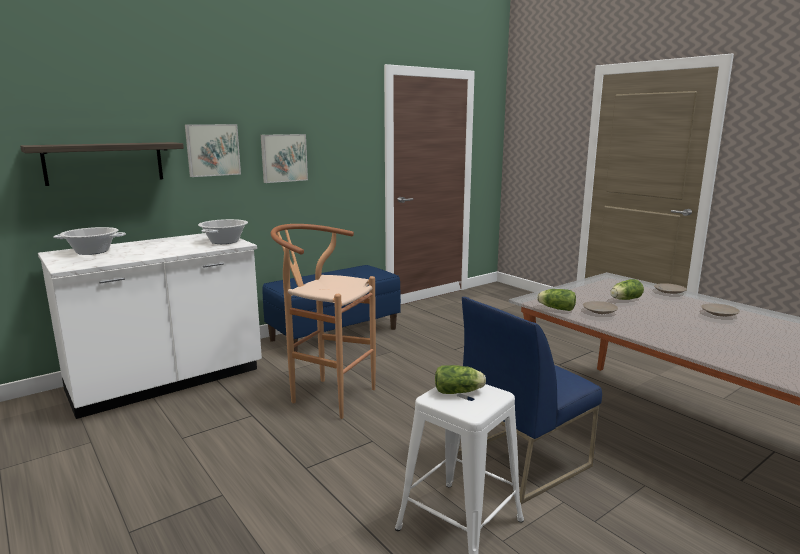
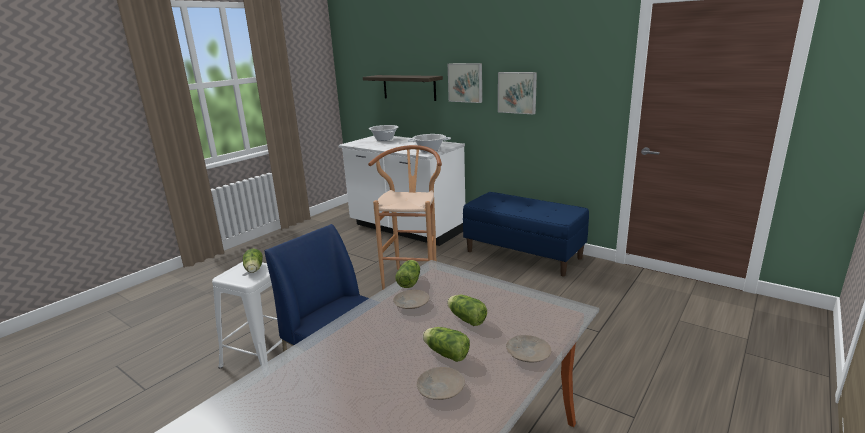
camera: 75 degrees right, 5 degrees up
(675, 309) = (445, 353): none -> lettuce

